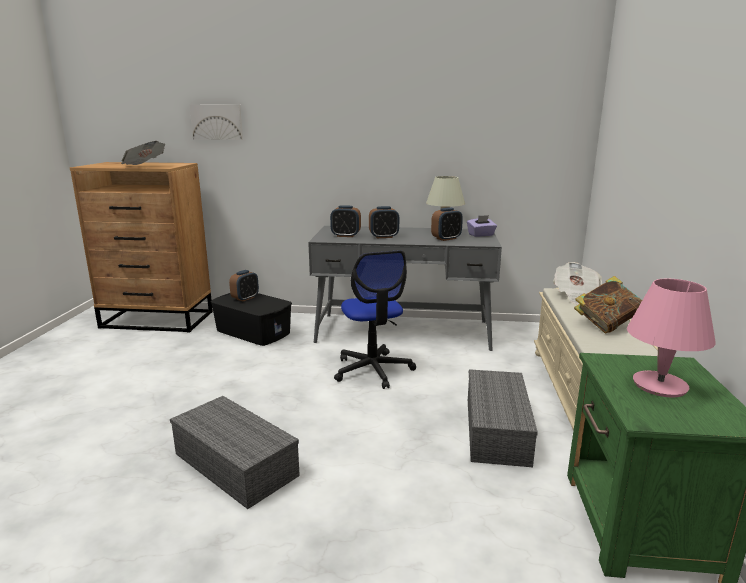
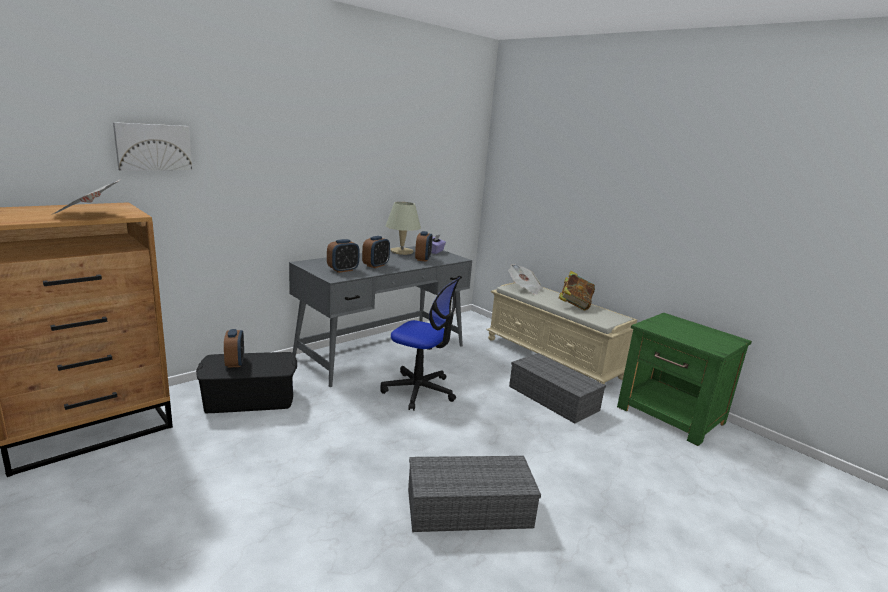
camera: 50 degrees left, 0 degrees up
(660, 385) = (686, 331): pink table lamp -> none

